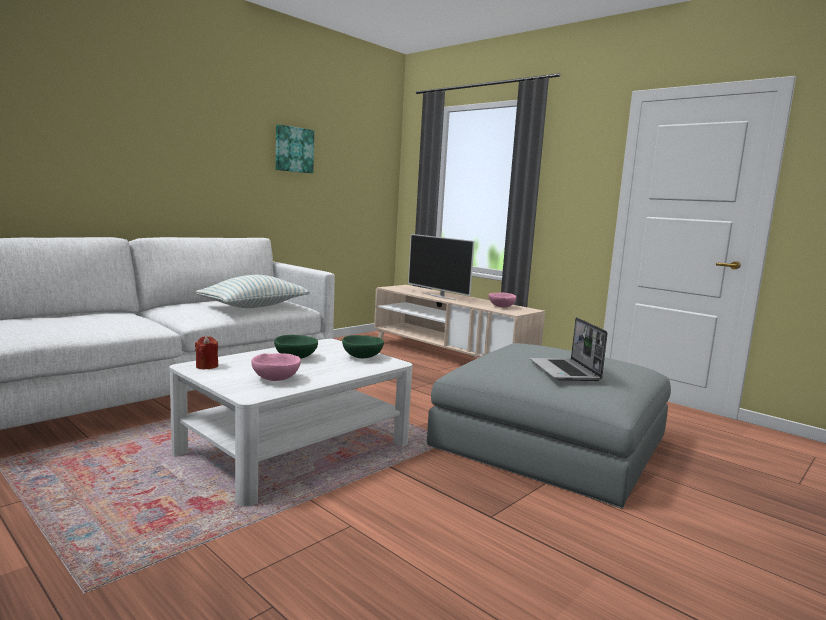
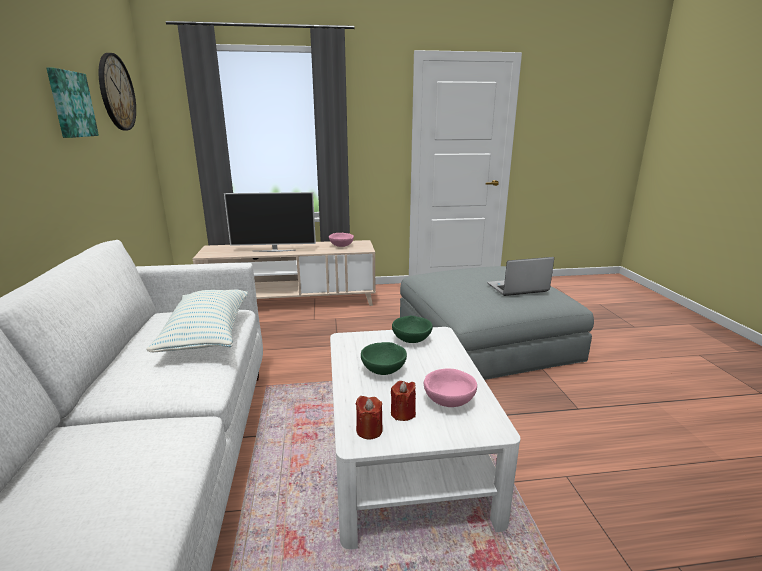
camera: 50 degrees left, 10 degrees up
(239, 370) = (403, 413): none -> red candle
(355, 146) = (116, 92): none -> wall clock
(565, 371) = (517, 288): laptop -> laptop turned 135 degrees clockwise

